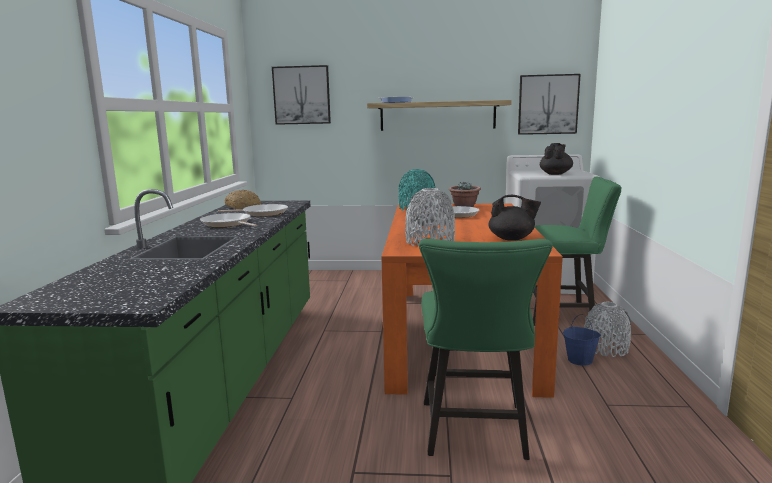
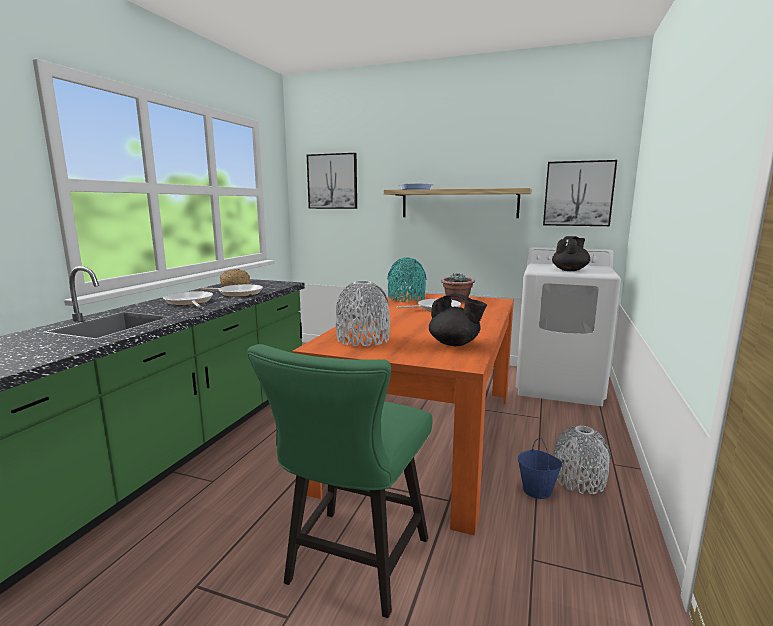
camera: 15 degrees right, 0 degrees up
(564, 314) = (555, 427): green chair -> none

